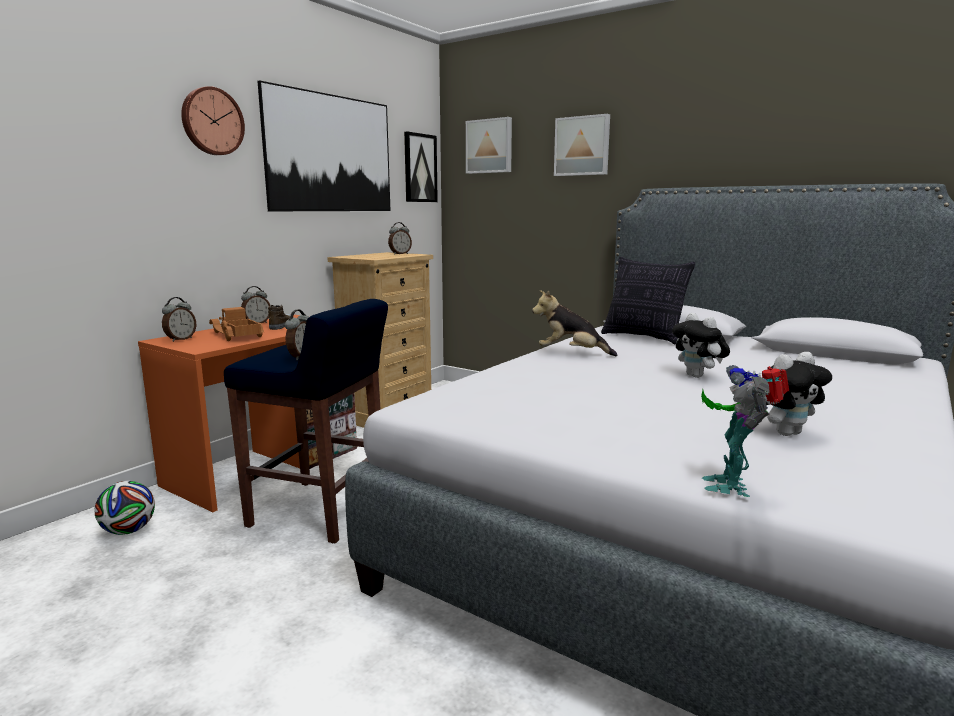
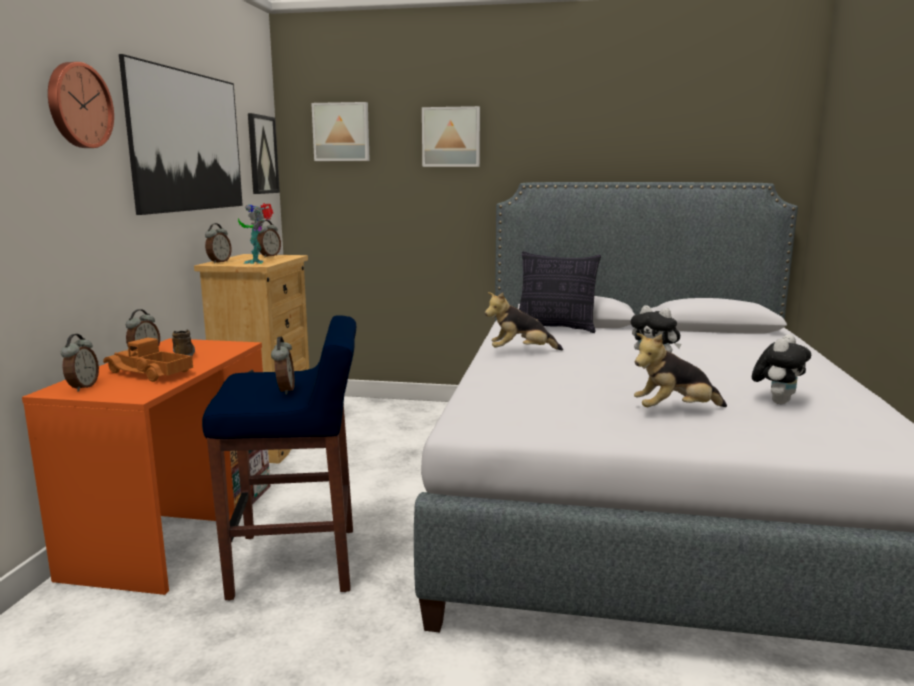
camera: 25 degrees left, 0 degrees up
(128, 531) = (72, 644): football -> none
(350, 256) = (219, 262): none -> alarm clock
(640, 424) = (675, 411): none -> plush toy
(732, 485) = (805, 449): toy robot -> toy robot (257, 262)

